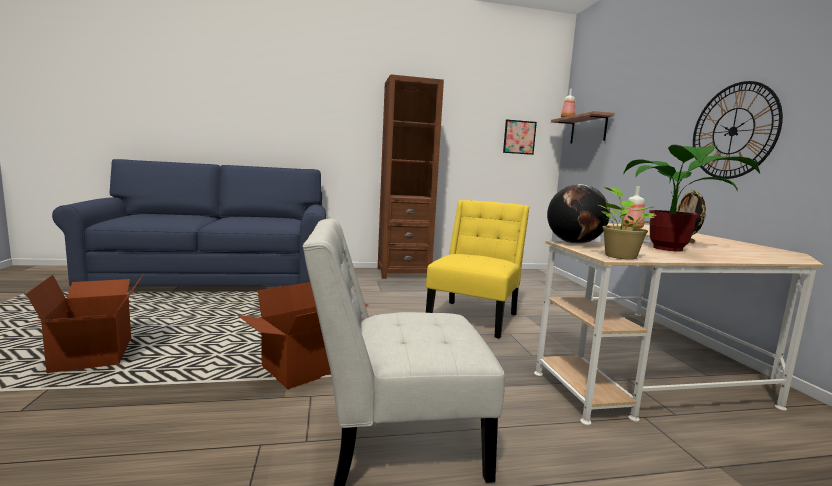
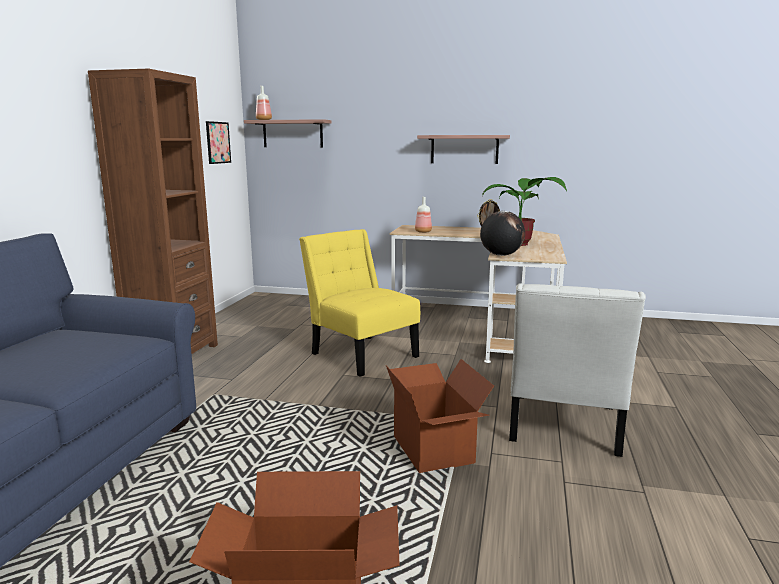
camera: 65 degrees left, 5 degrees up
(619, 256) = (548, 256): potted plant -> none
(733, 131) = (464, 149): wall clock -> shelf

